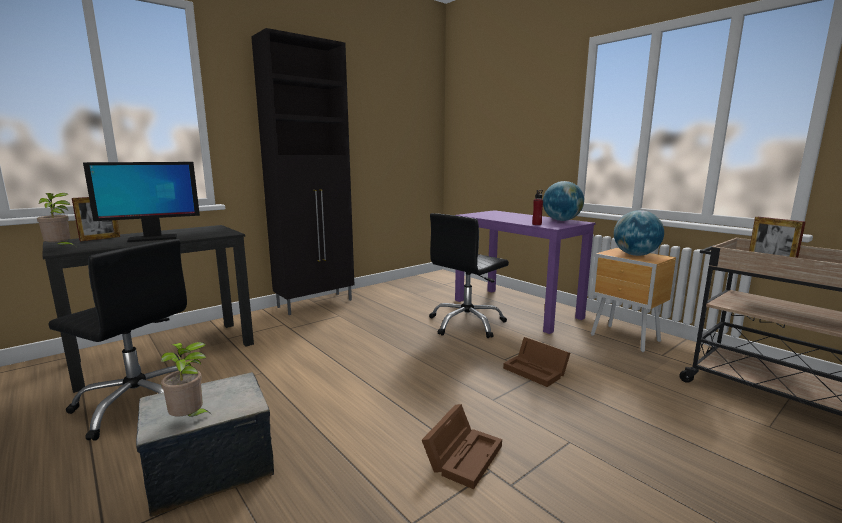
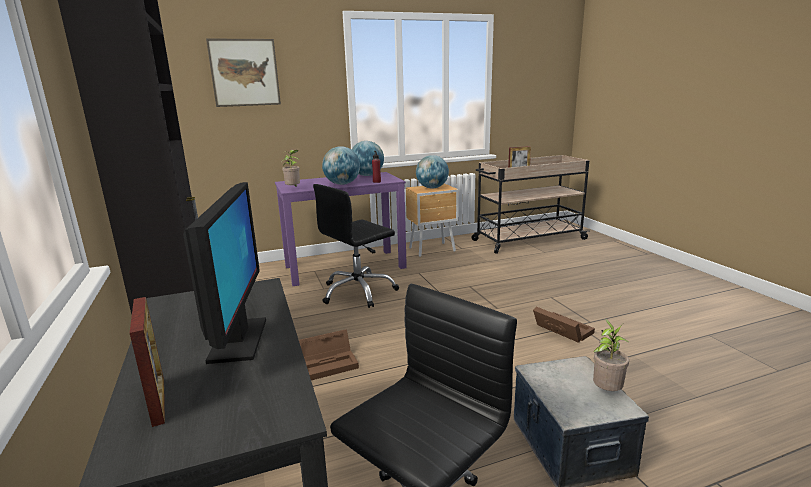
camera: 70 degrees left, 5 degrees up
(60, 248) = (249, 427): potted plant -> potted plant (293, 189)
(467, 324) = (358, 292): black office chair -> black office chair turned 75 degrees clockwise
(500, 112) = (244, 73): none -> picture
(509, 219) = (342, 184): none -> globe
(537, 371) = (463, 285): brown storage box -> brown storage box (329, 363)

